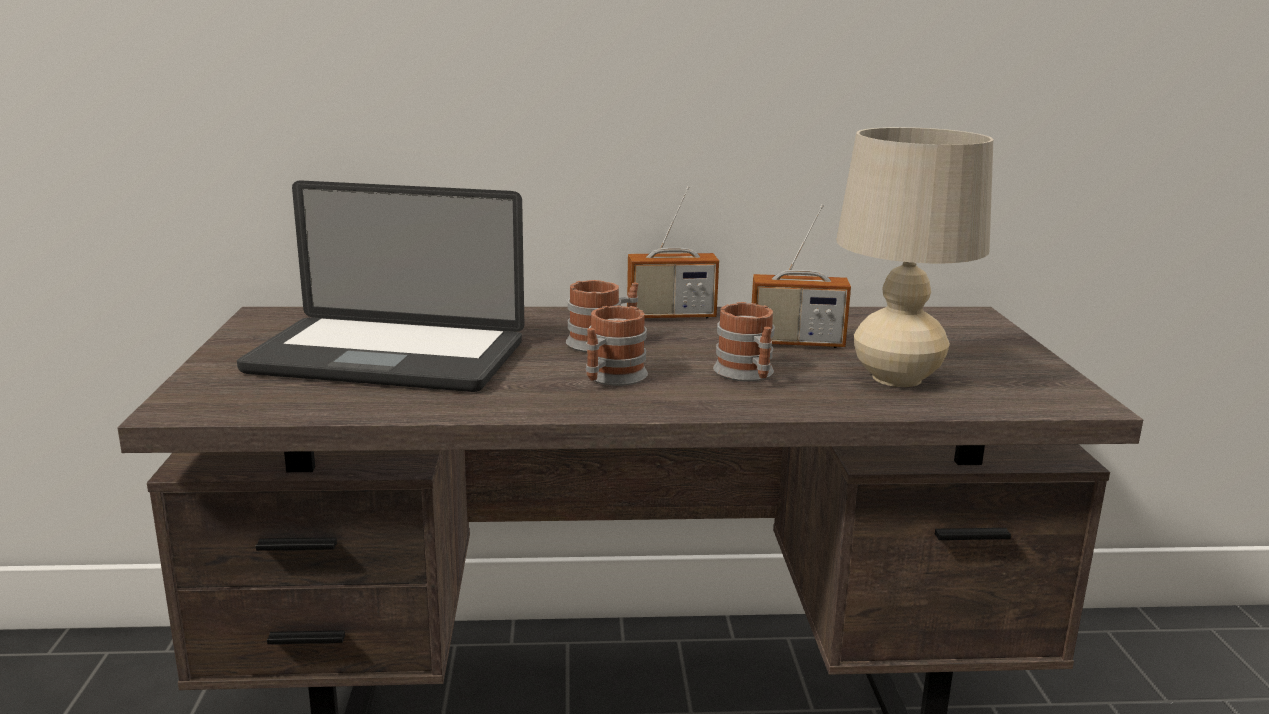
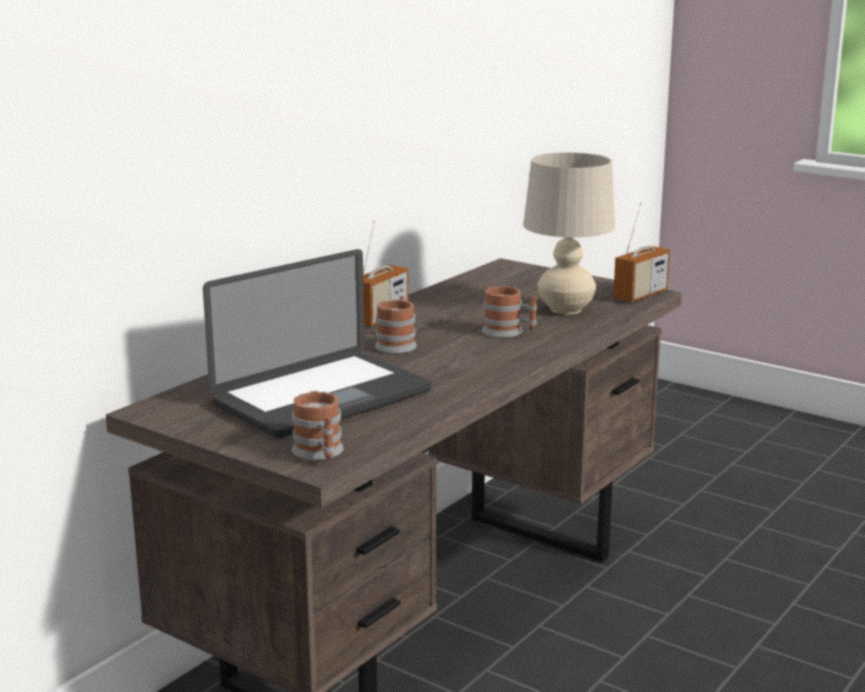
camera: 50 degrees left, 0 degrees up
(611, 378) = (461, 359): mug -> mug (320, 454)
(796, 343) = (480, 309): radio -> radio (640, 295)

